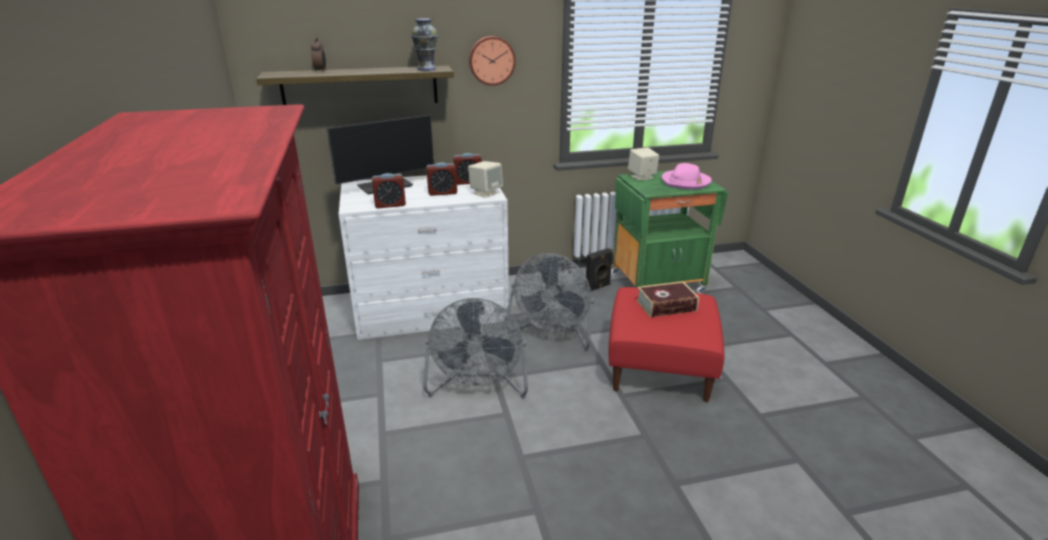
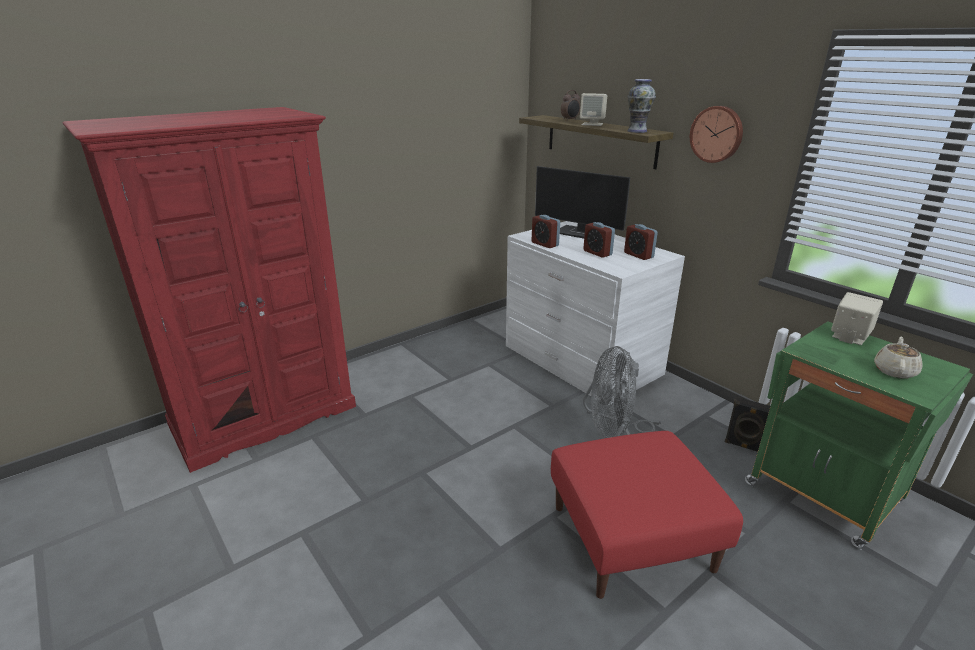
camera: 65 degrees right, 0 degrees up
(475, 384) = (496, 418): grey fan -> none
(486, 193) = (624, 267): beige speaker -> beige speaker (592, 124)
(666, 306) = (655, 471): book -> none
(685, 182) = (894, 371): pink hat -> beige teapot

